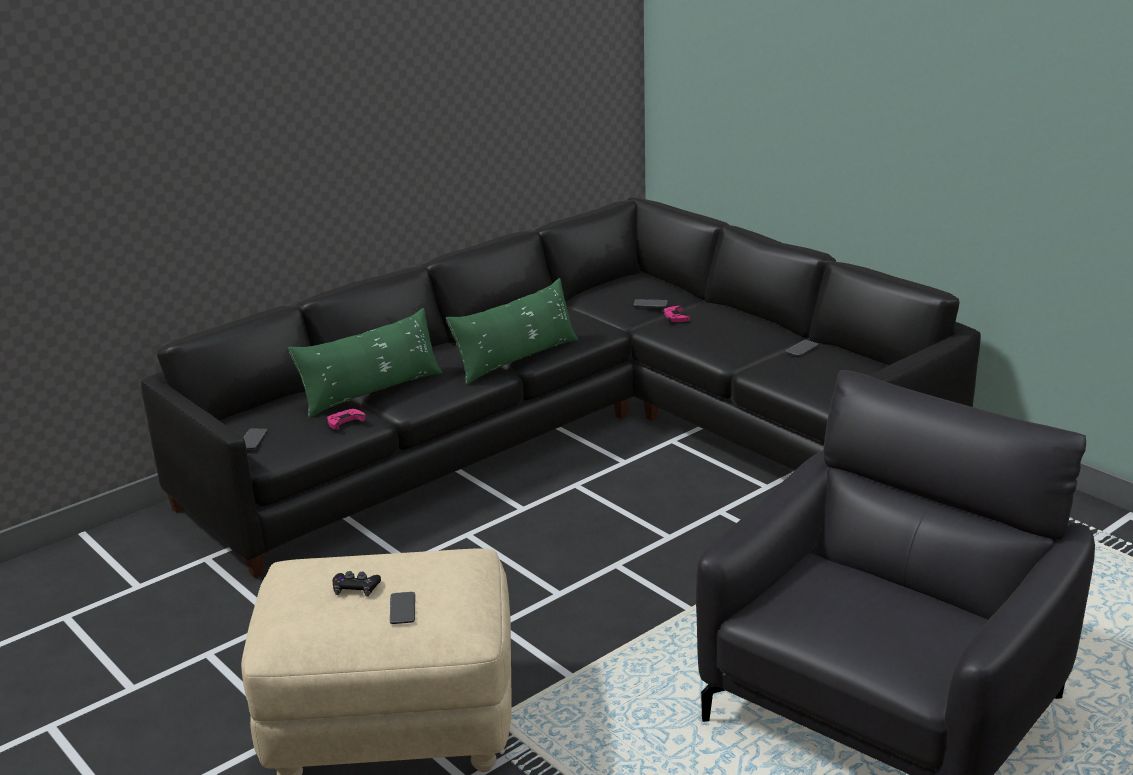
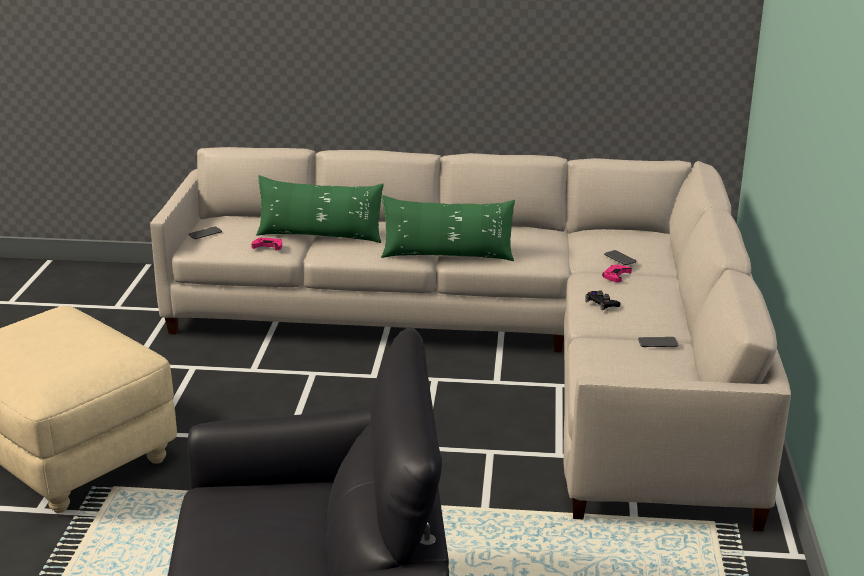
camera: 45 degrees right, 0 degrees up
(356, 588) = (47, 336): black game controller -> black game controller (601, 304)
(402, 609) = (38, 361): phone -> none
(578, 435) = (503, 347): black sofa -> beige sofa

